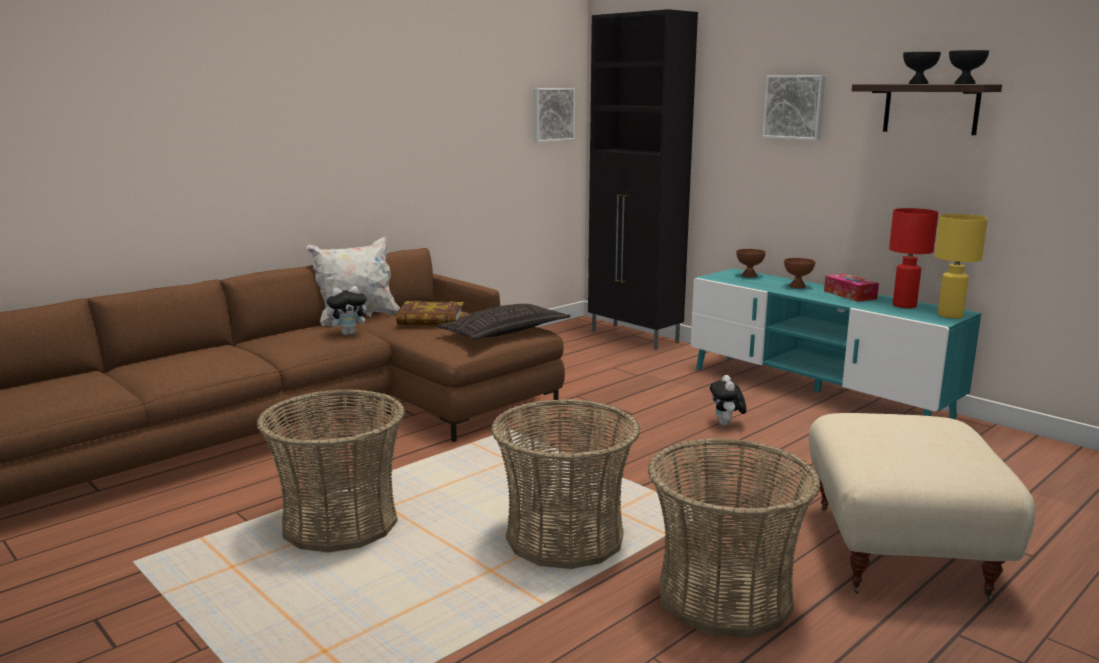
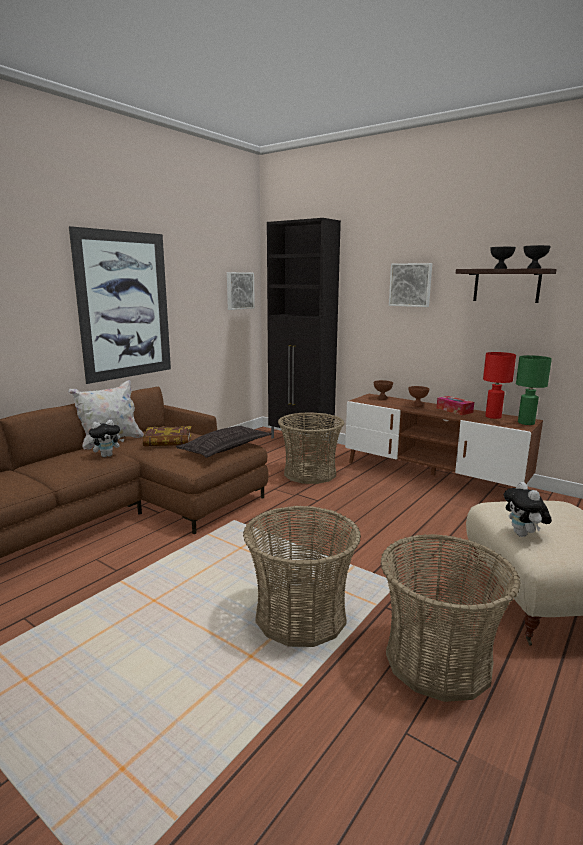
camera: 10 degrees left, 0 degrees up
(340, 523) = (116, 620): basket -> basket (310, 473)
(385, 136) = (125, 306): none -> picture
(726, 424) = (384, 505): plush toy -> plush toy (523, 535)
(816, 391) = (432, 475): turquoise tv stand -> brown tv stand
(949, 315) = (525, 423): yellow table lamp -> green table lamp

